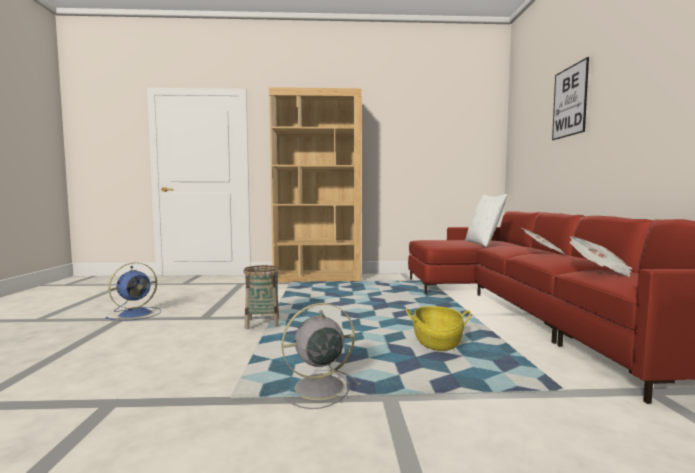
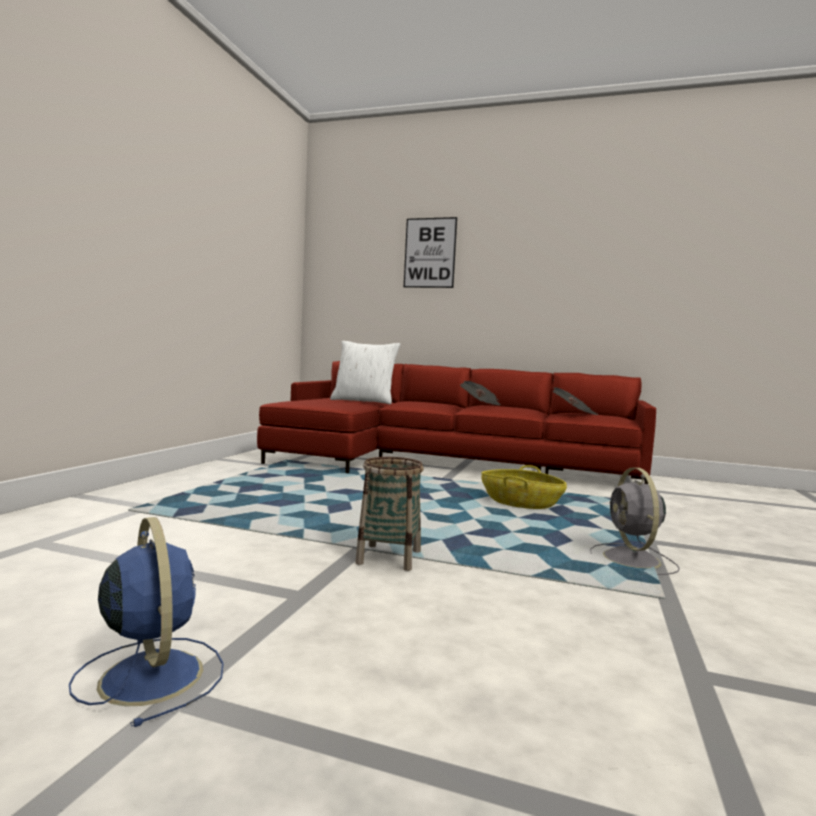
camera: 70 degrees left, 0 degrees up
(318, 278) = (141, 492): brown bookcase -> none

